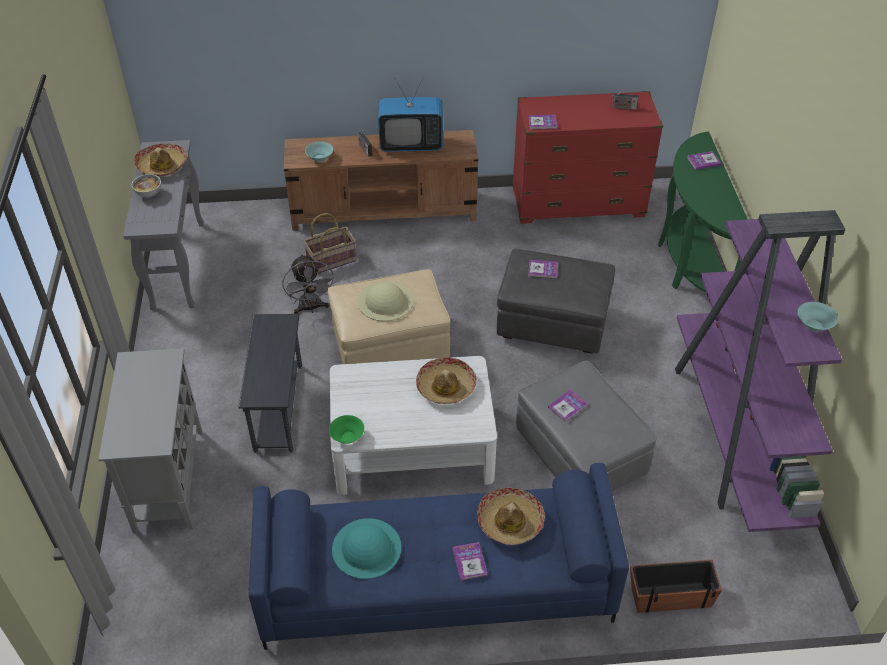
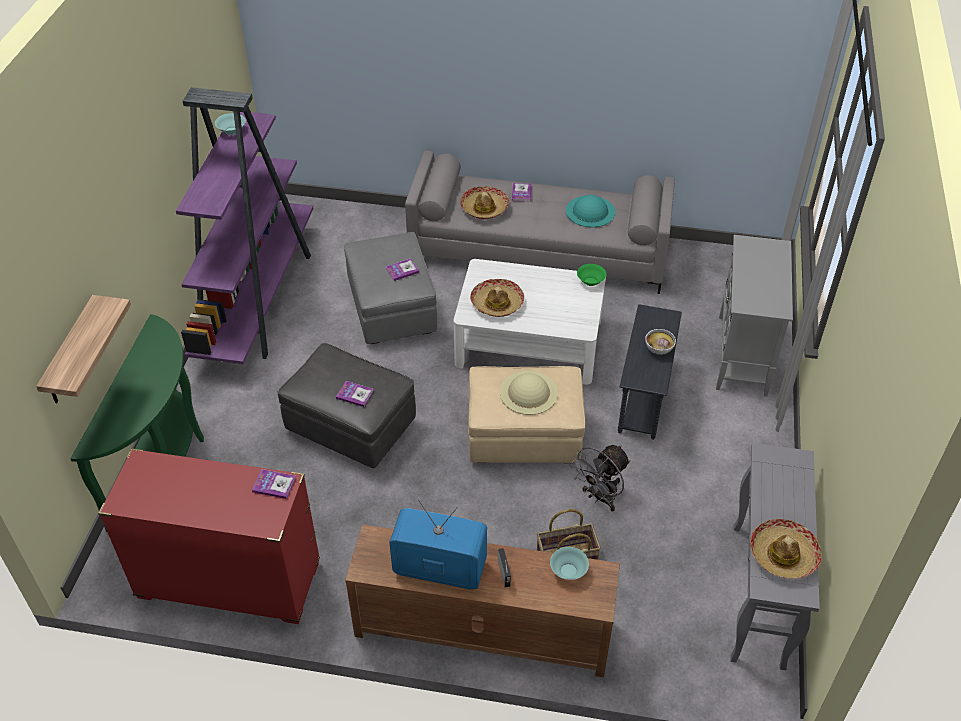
camera: 165 degrees left, 0 degrees up
(149, 194) = (792, 508): bowl -> bowl (658, 350)
(311, 308) = (600, 498): grey fan -> grey fan turned 135 degrees counterclockwise
(435, 585) = (539, 251): blue sofa -> grey sofa
(623, 107) = (156, 489): radio -> none
(670, 596) = (381, 218): planter -> none
(703, 161) = (117, 414): book -> none
(739, 103) = (70, 353): none -> shelf

